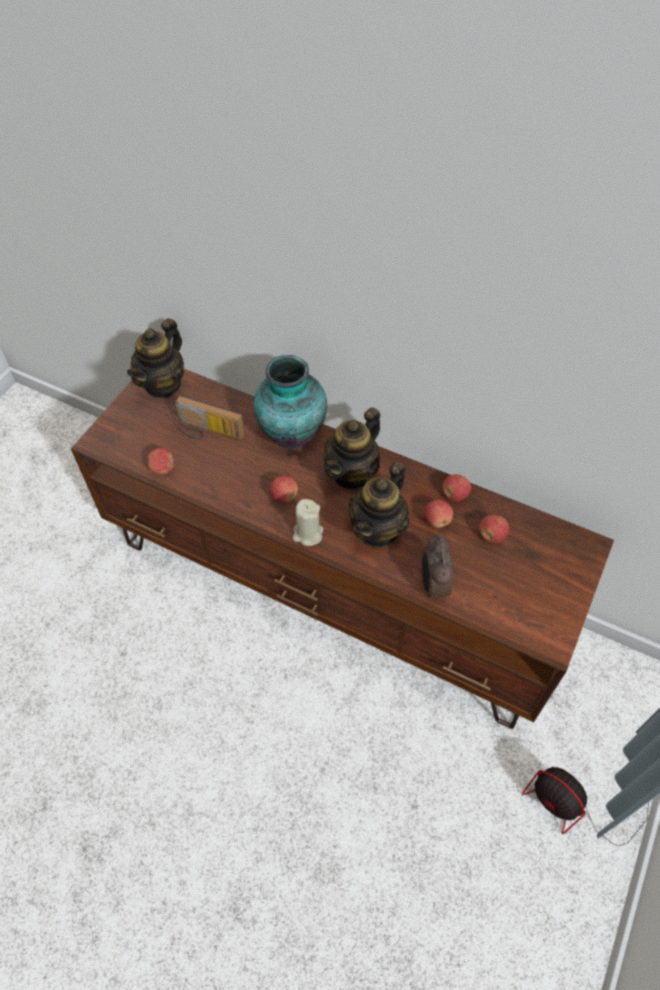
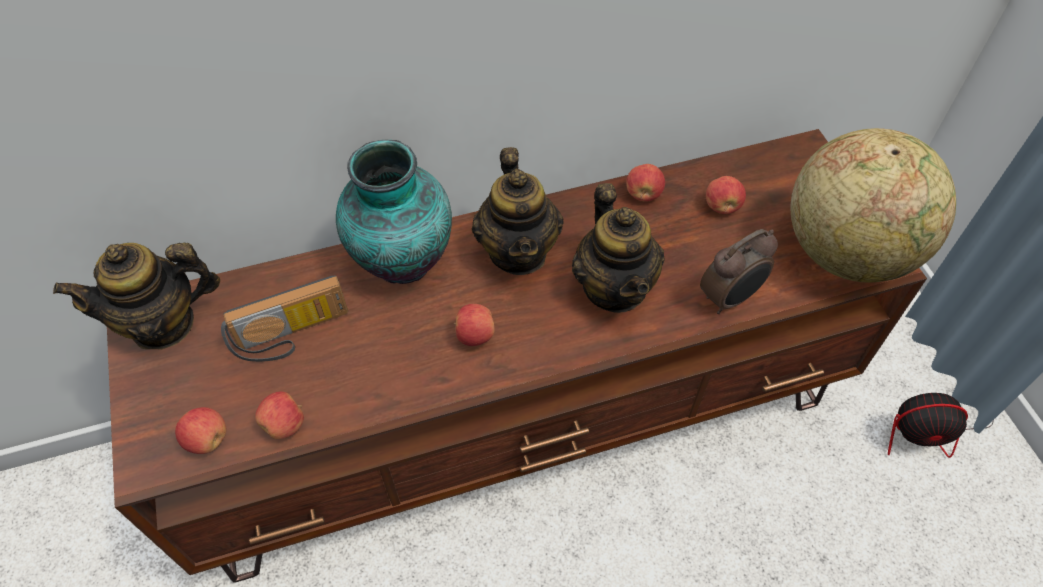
camera: 45 degrees left, 0 degrees up
(163, 384) = (163, 323): teapot -> teapot turned 90 degrees clockwise
(307, 534) = (549, 354): beige candle -> none
(433, 584) = (730, 298): alarm clock -> alarm clock turned 75 degrees counterclockwise
(437, 520) = (657, 232): apple -> apple (207, 439)
(535, 617) = (847, 251): none -> globe

